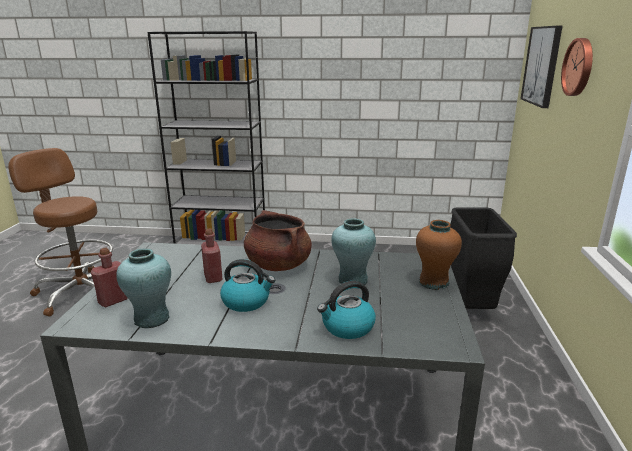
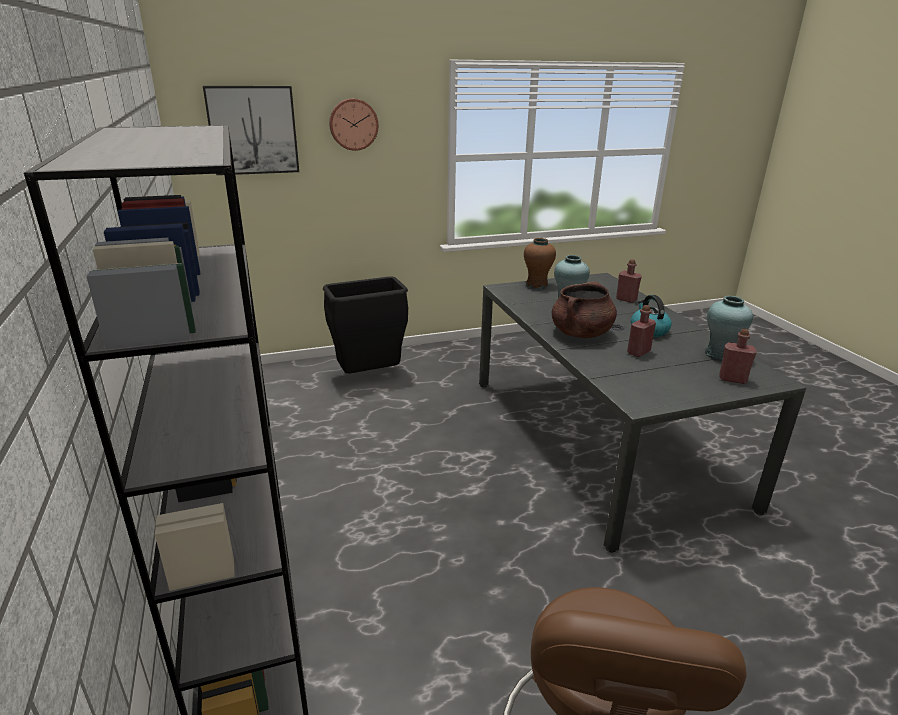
camera: 115 degrees left, 5 degrees up
(347, 327) = (626, 299): kettle -> red bottle

